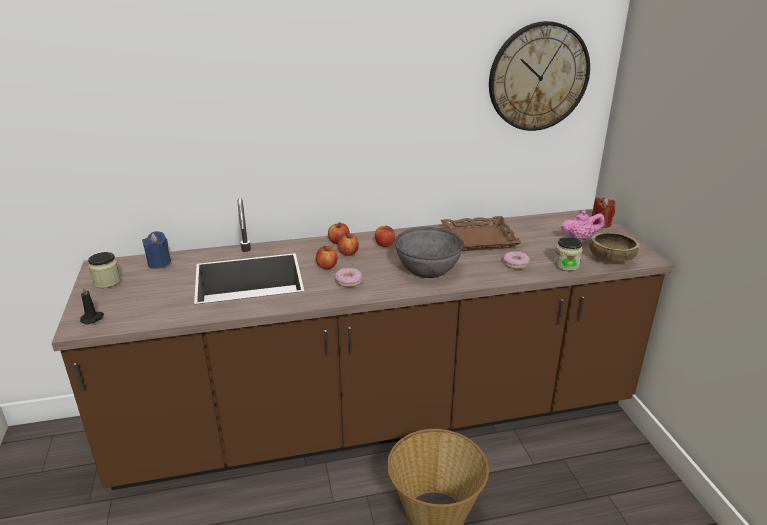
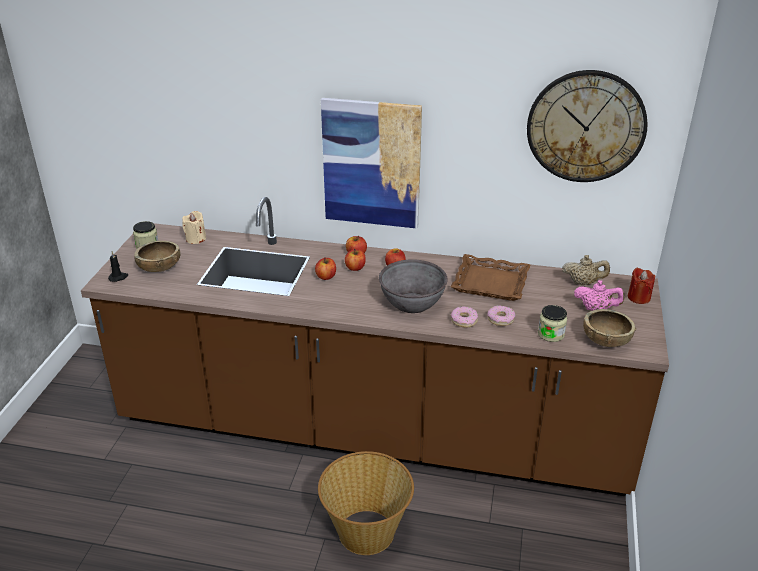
camera: 25 degrees right, 5 degrees up
(137, 297) = (159, 267): none -> brown bowl
(159, 263) = (196, 239): blue candle -> beige candle
(343, 146) = (371, 164): none -> picture
(348, 281) = (332, 296): donut -> donut (464, 320)
(550, 222) = (583, 283): none -> beige teapot

